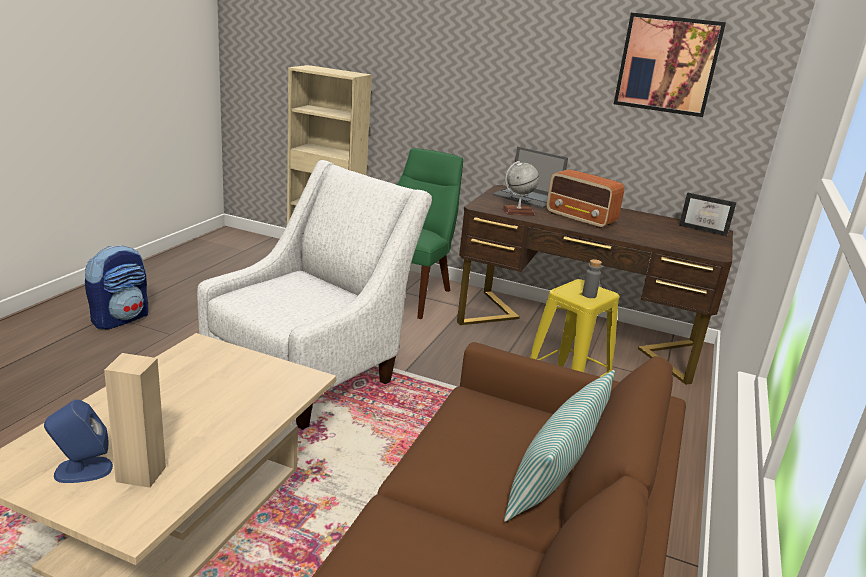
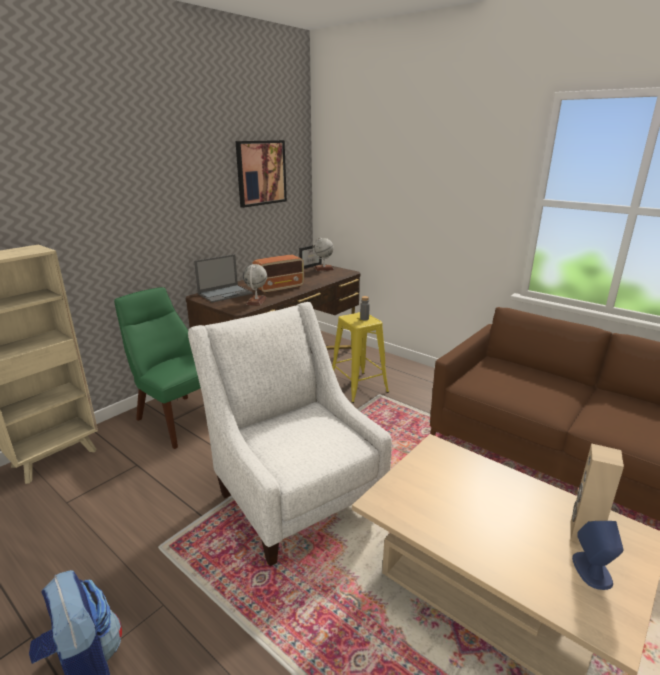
camera: 70 degrees left, 0 degrees up
(555, 474) = (539, 375): pillow -> none
(705, 238) = (323, 268): none -> globe

